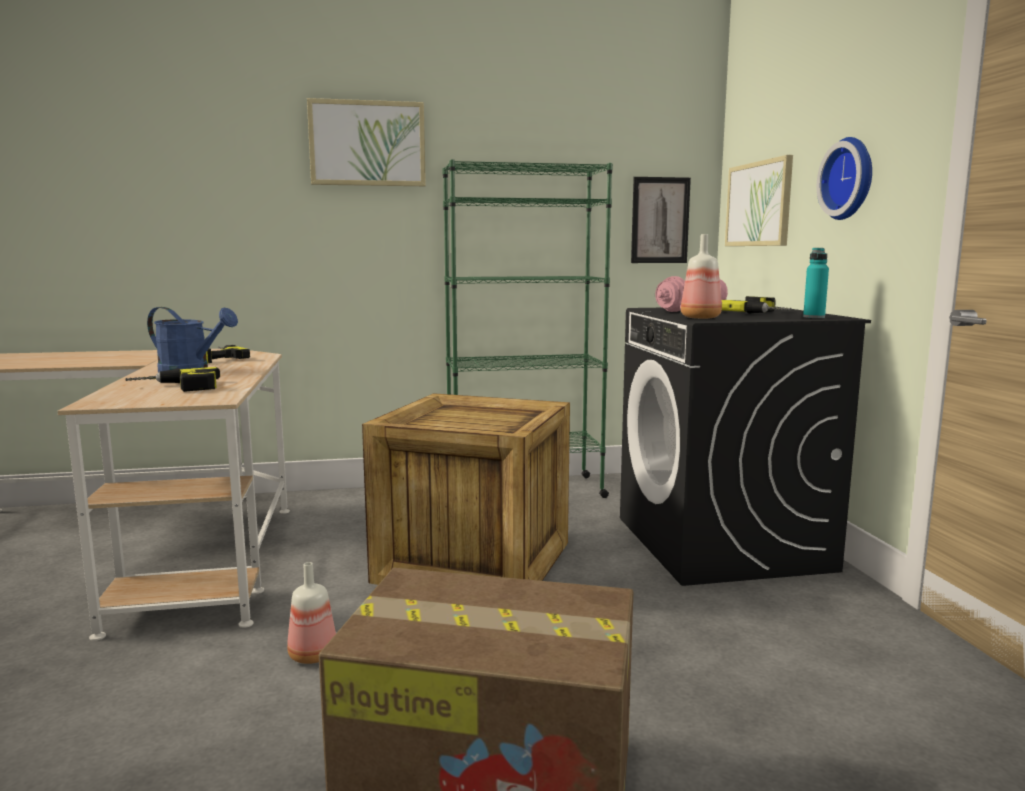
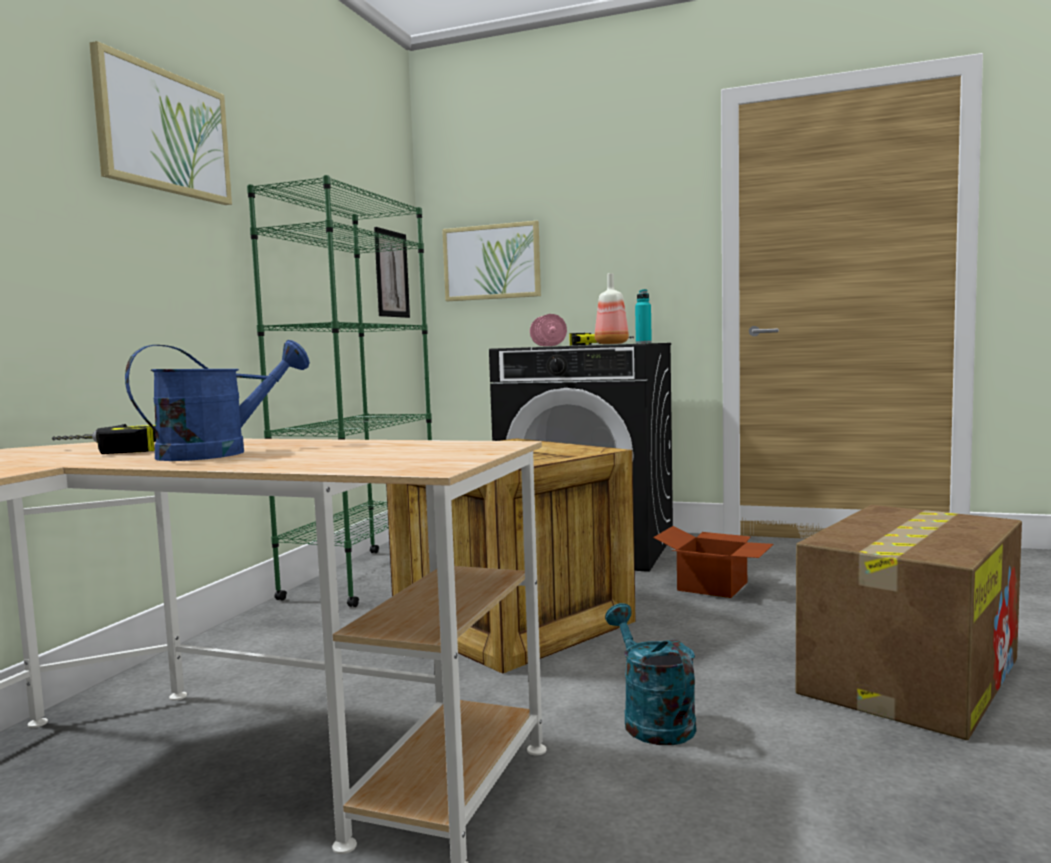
camera: 60 degrees left, 5 degrees down
(176, 387) = (365, 453): power drill -> none
(311, 655) = (651, 719): bottle -> turquoise watering can
(674, 627) = (714, 587): none -> cardboard box
(850, 179) = (618, 242): wall clock -> none

